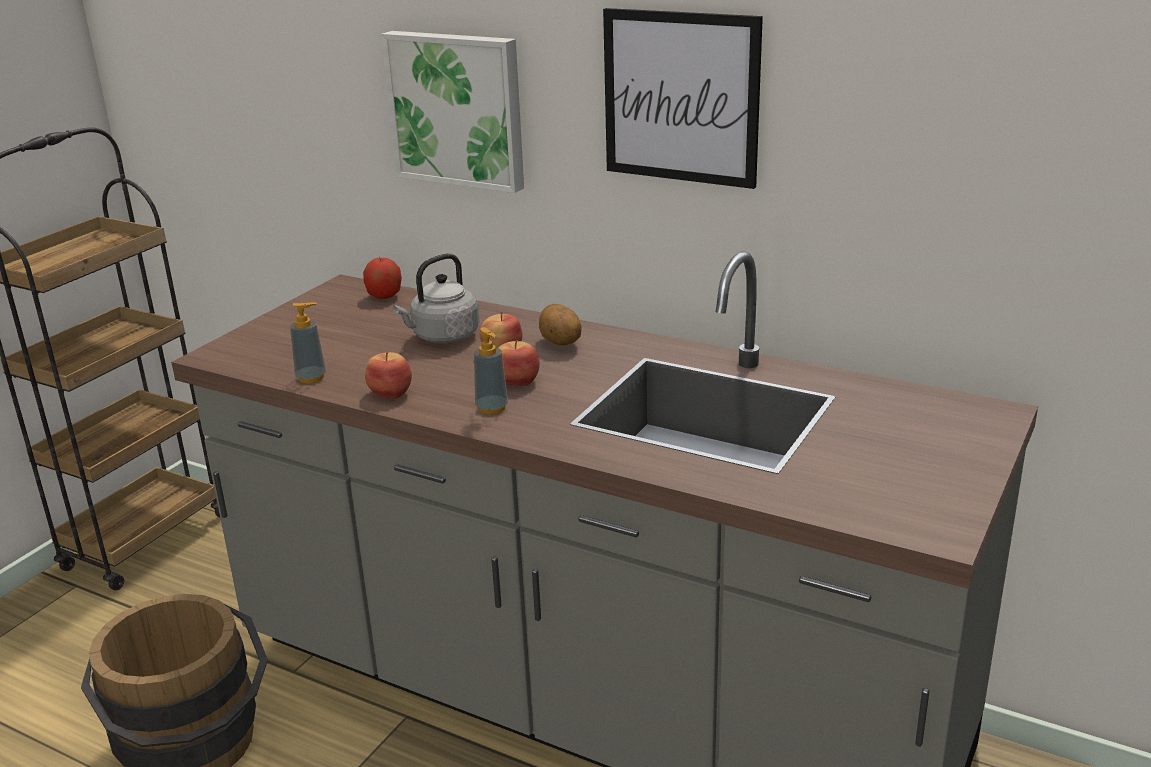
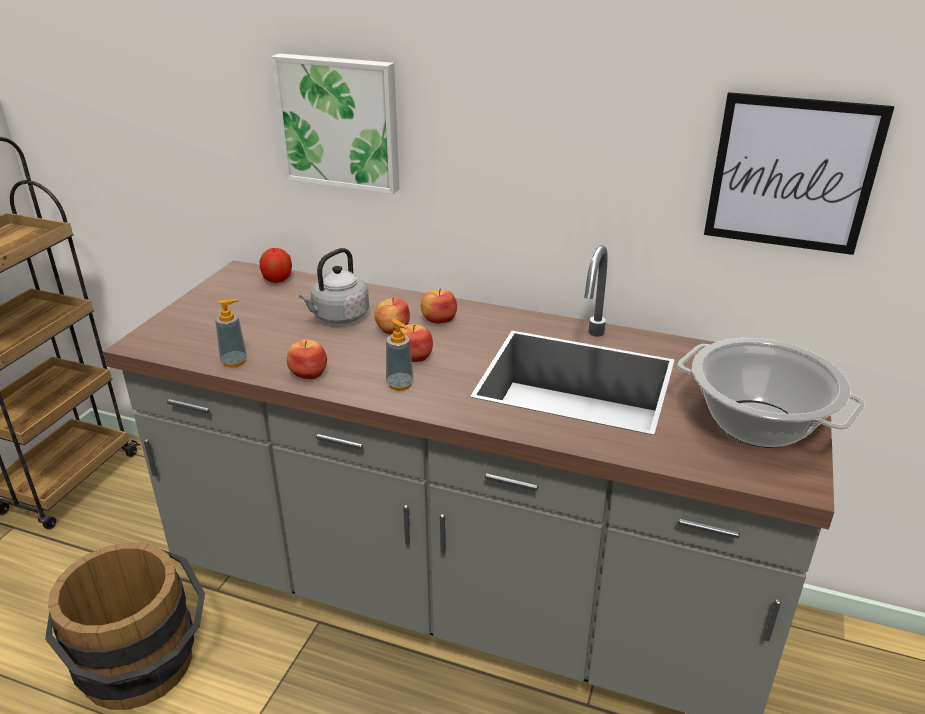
camera: 10 degrees left, 5 degrees up
(560, 343) = (438, 319): potato -> apple
(681, 97) = (542, 115): picture -> picture (792, 174)
(912, 469) = (757, 424): none -> cooking pot

